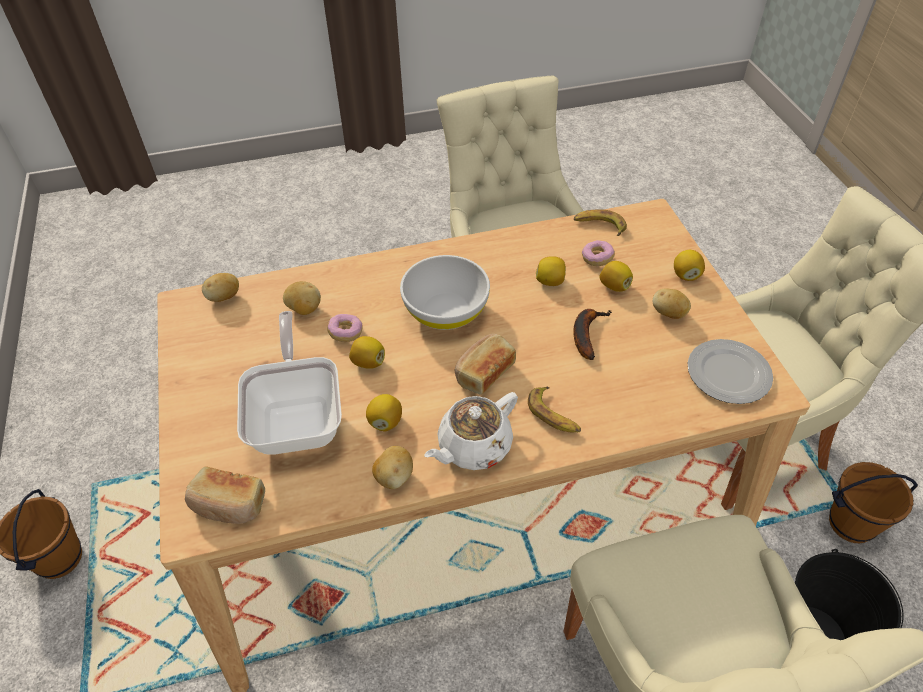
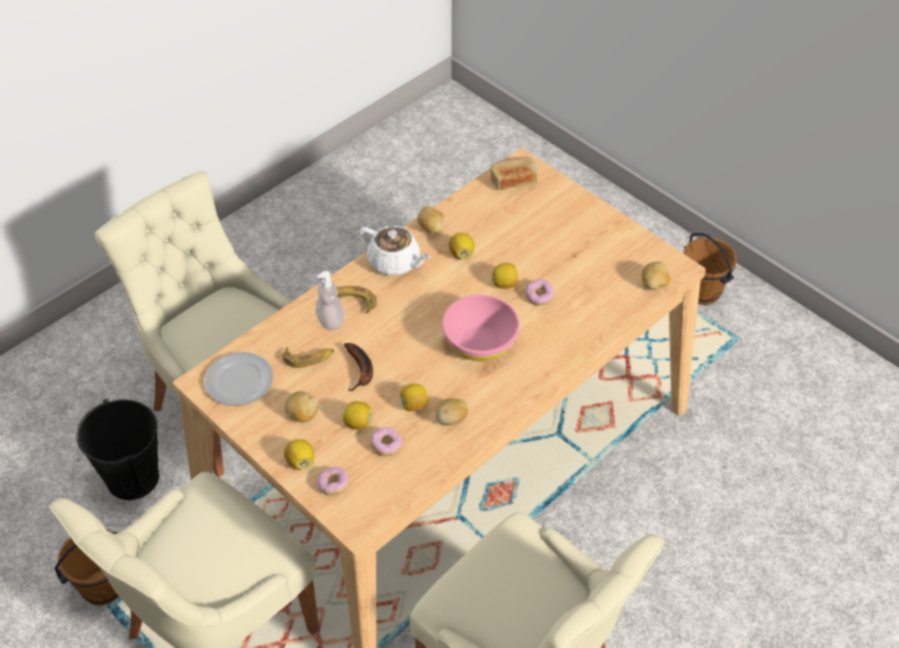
camera: 150 degrees right, 0 degrees up
(298, 418) = (518, 234): frying pan -> none
(304, 309) = (587, 301): potato -> potato (451, 420)
(446, 311) = (480, 344): white bowl -> pink bowl
(473, 446) = (395, 262): white teapot -> white teapot turned 105 degrees clockwise
(483, 372) = (419, 310): bread -> none
(593, 402) = (330, 321): none -> soap dispenser
(599, 226) = (402, 485): banana -> banana (309, 358)
(661, 246) = (333, 485): none -> donut

